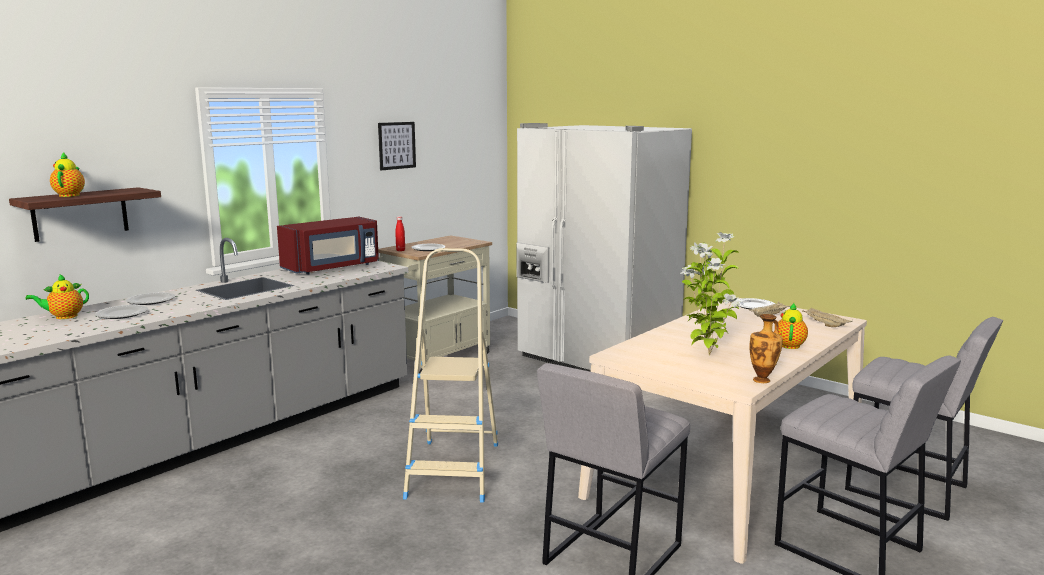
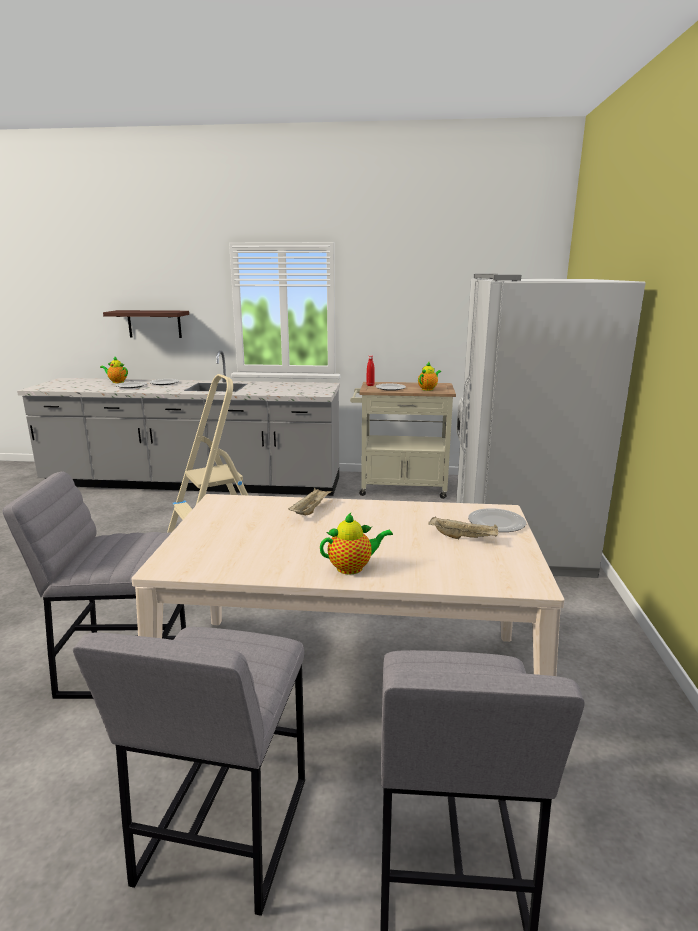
camera: 55 degrees right, 5 degrees up
(70, 195) = (138, 311): teapot -> teapot (428, 389)
(332, 268) = (295, 387): red microwave -> none
(396, 145) = (410, 294): picture -> none
(707, 355) = (260, 534): potted plant -> none
(763, 380) = (196, 574): vase -> none
(824, 324) = (482, 574): beige tray -> beige tray (310, 510)

